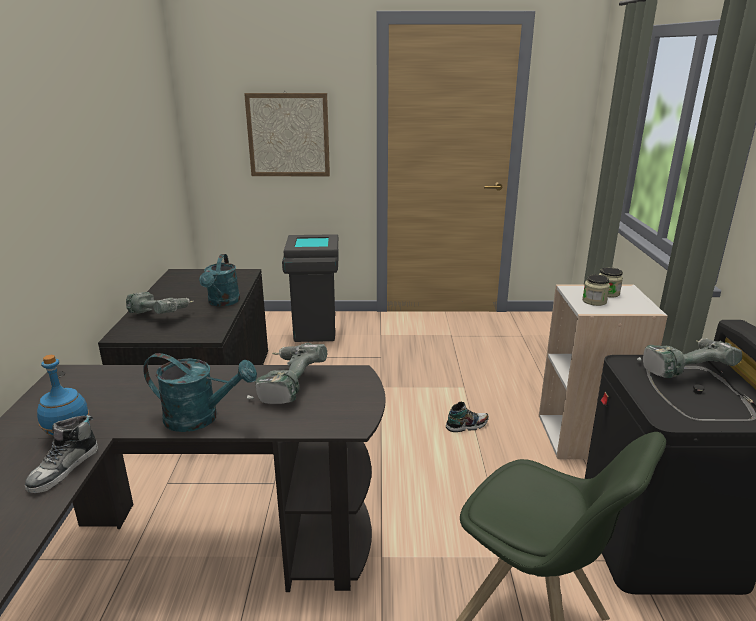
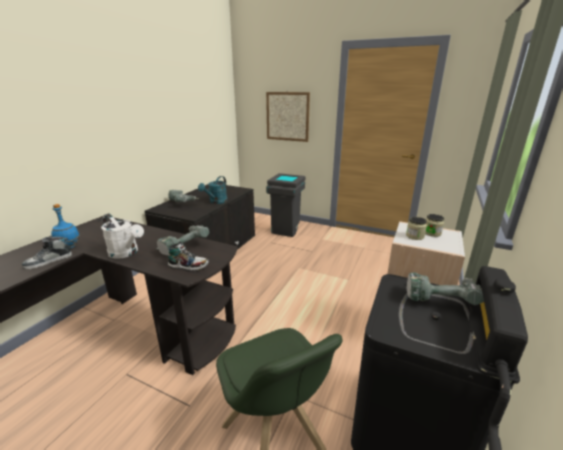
camera: 25 degrees right, 0 degrees up
(201, 418) = (126, 253): turquoise watering can -> white watering can
(466, 426) = (332, 303): shoe -> shoe (188, 266)

